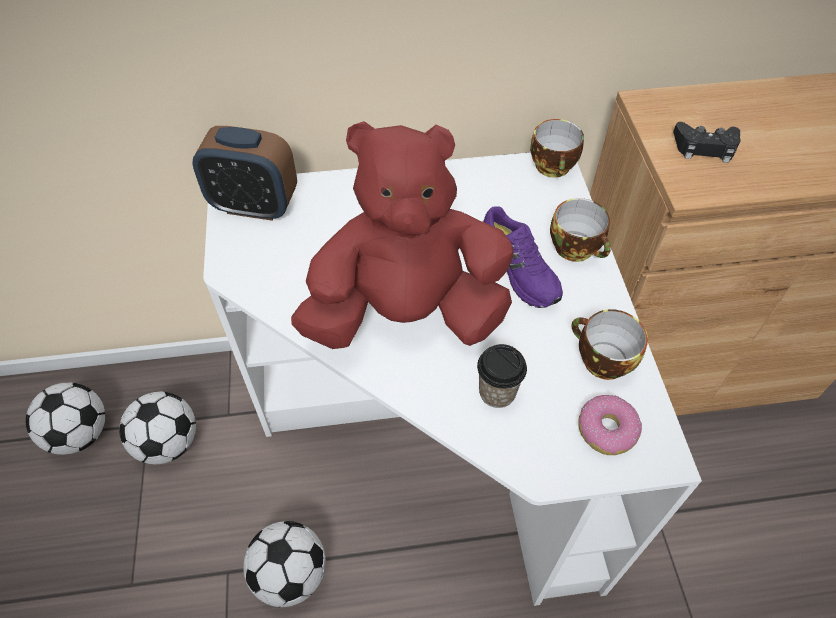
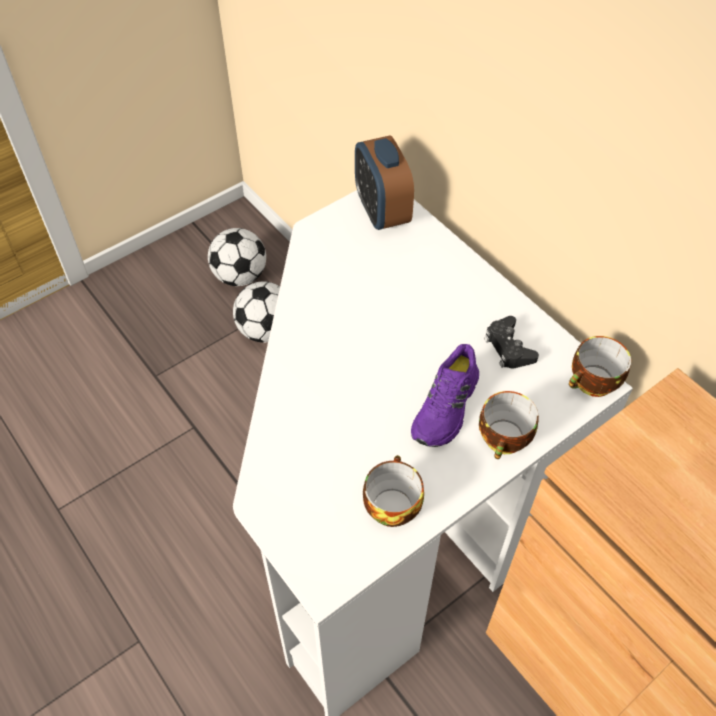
camera: 60 degrees right, 0 degrees up
(290, 574) = (214, 468): football -> none
(407, 314) = (347, 353): red plush toy -> none
(497, 392) = (312, 443): cup -> none
(606, 429) = (324, 533): donut -> none
(704, 147) = (655, 465): black game controller -> black game controller (508, 347)

